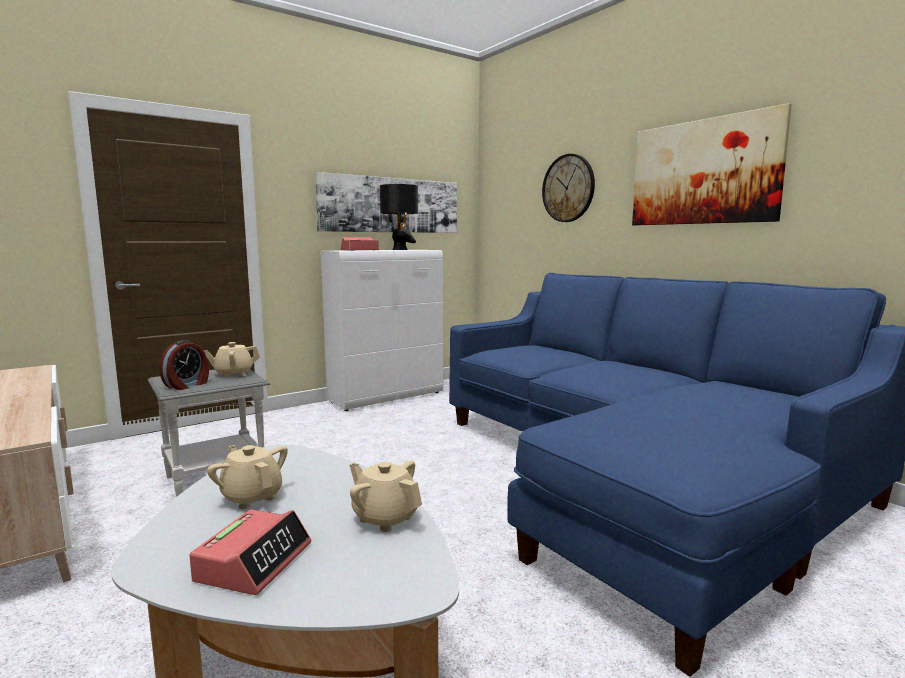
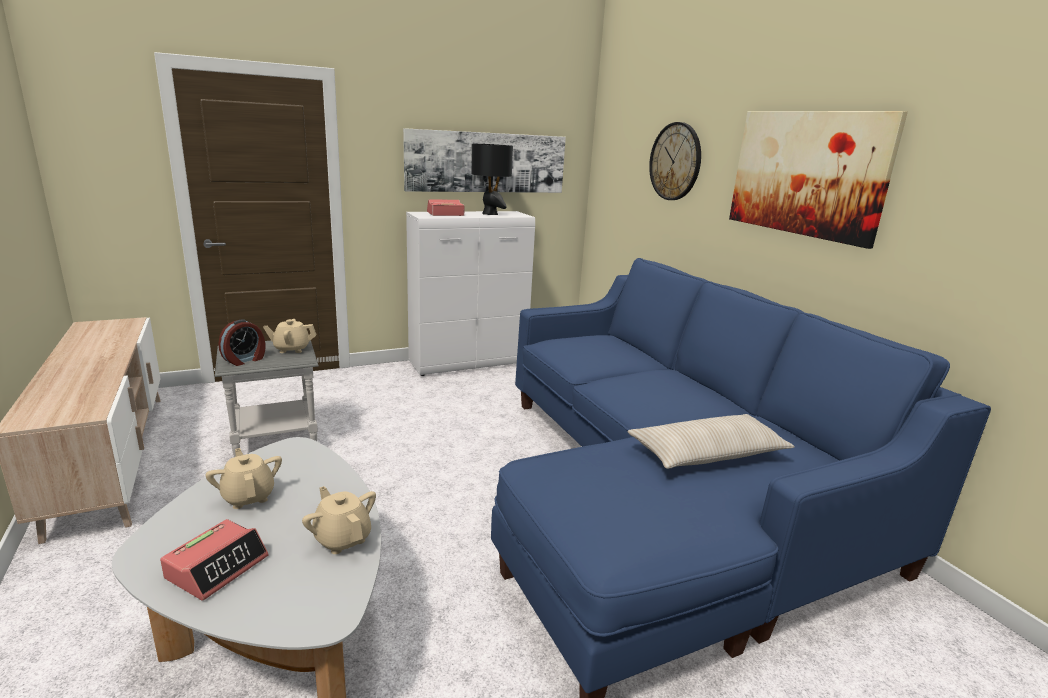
camera: 10 degrees right, 10 degrees up
(704, 402) = (707, 454): none -> beige pillow

